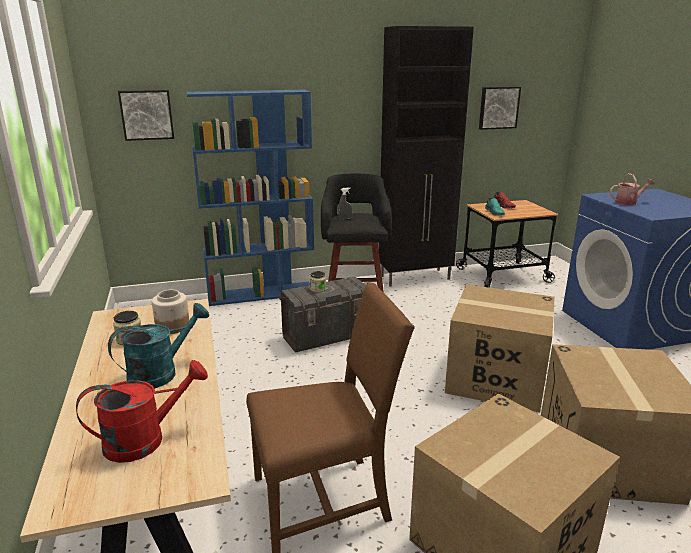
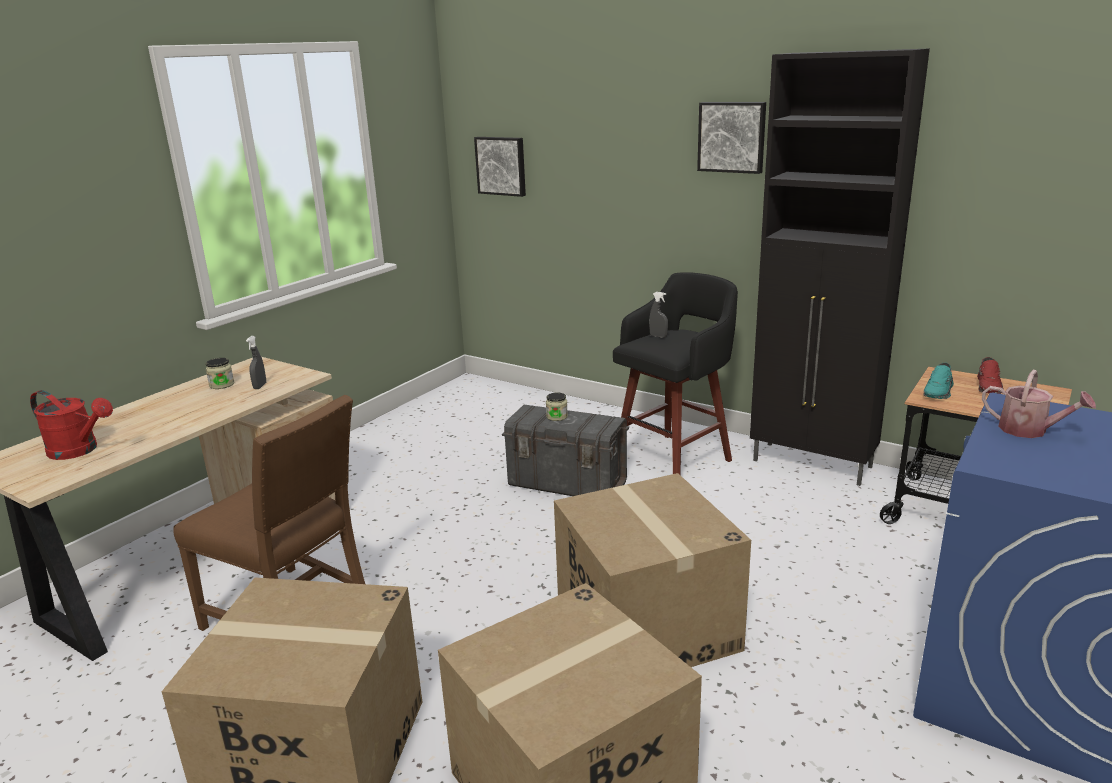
camera: 50 degrees right, 0 degrees up
(161, 373) = (178, 415): turquoise watering can -> none
(172, 326) = (260, 386): jar -> grey spray bottle
(262, 293) = (596, 412): blue bookcase -> none
(498, 107) = (1023, 198): picture -> picture (732, 137)

